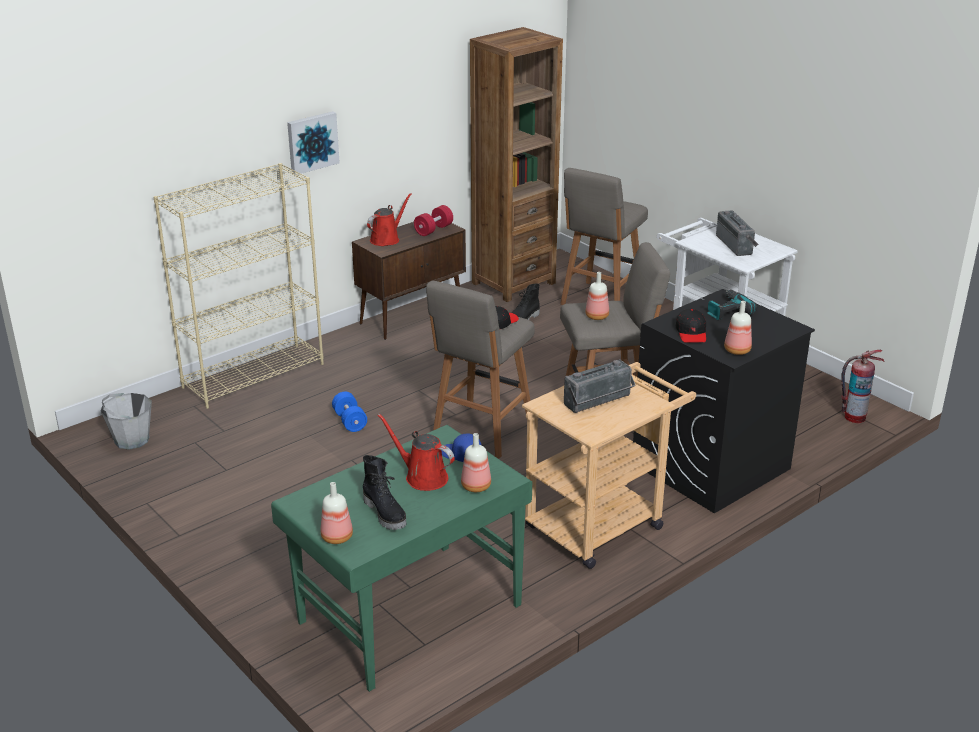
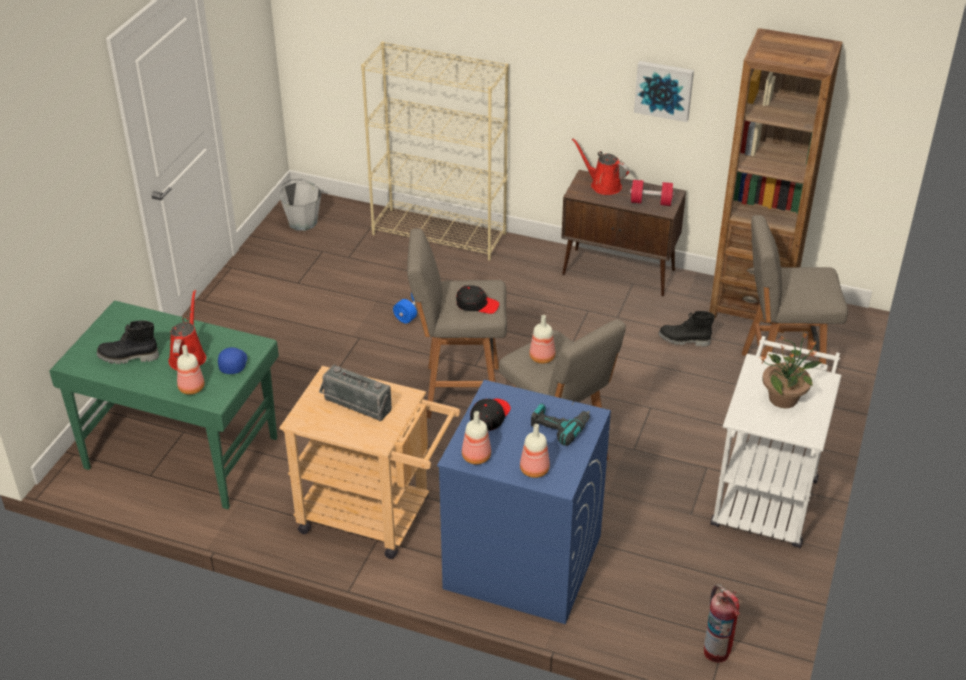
camera: 60 degrees right, 10 degrees up
(312, 142) = (547, 58): picture -> picture (664, 90)
(338, 537) = (85, 347): bottle -> bottle (534, 470)
(386, 513) = (128, 357): black boot -> black boot turned 60 degrees clockwise
(387, 239) = (603, 185): red watering can -> red watering can turned 150 degrees counterclockwise
(691, 332) = (490, 416): black cap -> black cap turned 150 degrees clockwise
(710, 466) = (521, 562): black washing machine -> blue washing machine
(736, 245) = (784, 398): radio -> potted plant

